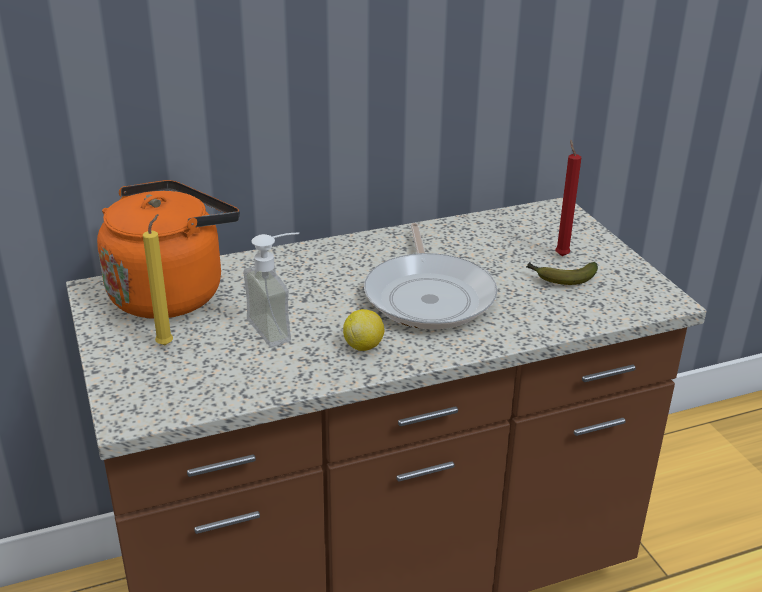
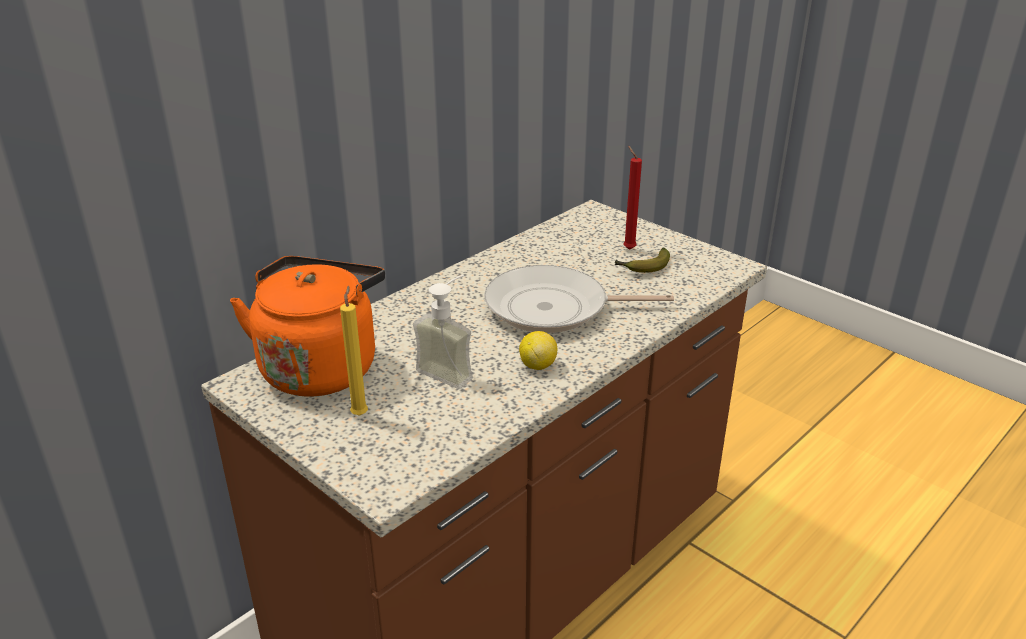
camera: 25 degrees left, 0 degrees up
(429, 295) = (554, 308): frying pan -> frying pan turned 120 degrees clockwise

